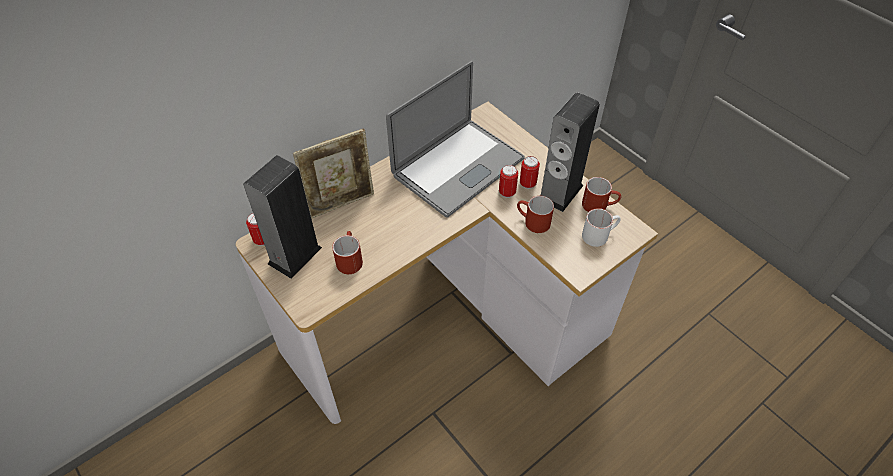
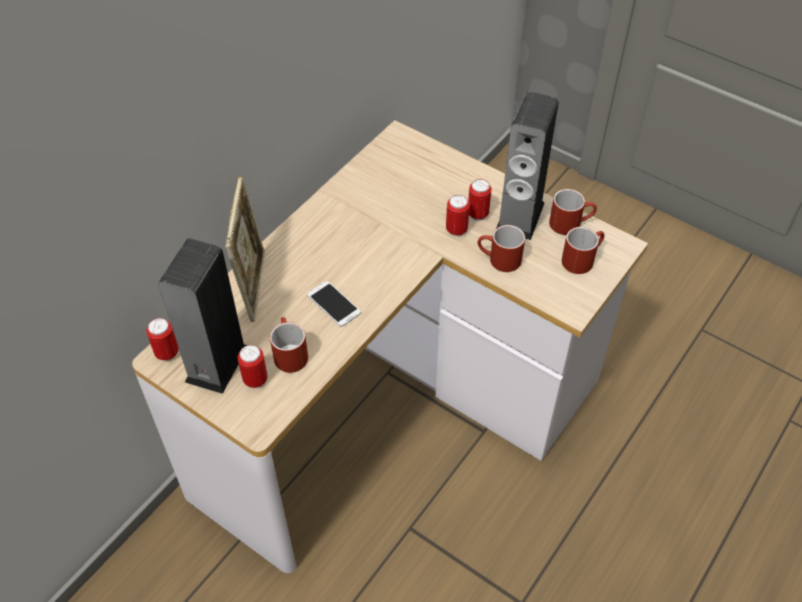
camera: 15 degrees left, 0 degrees up
(318, 274) = (255, 380): none -> can
(341, 203) = (253, 285): picture frame -> picture frame turned 45 degrees counterclockwise
(395, 229) = (333, 304): none -> phone
(458, 167) = (385, 210): laptop -> none
(599, 234) = (581, 258): white mug -> red mug

